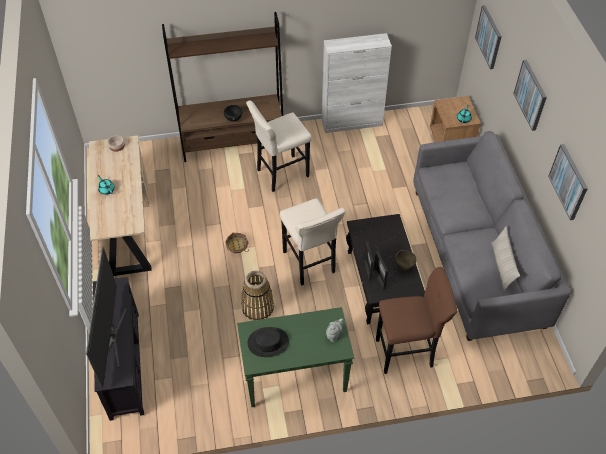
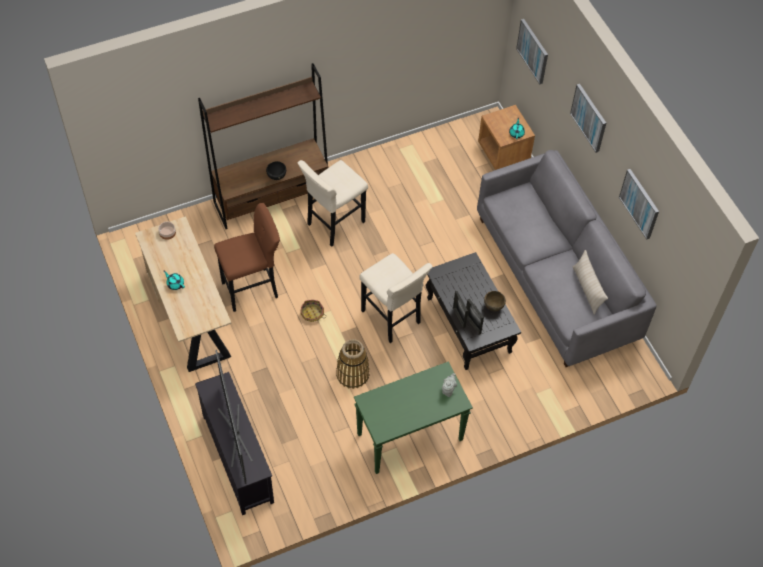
camera: 15 degrees left, 5 degrees up
(268, 342) = (388, 409): black hat -> none
(352, 123) = (394, 150): white cabinet -> none
(407, 352) = (511, 390): brown stool -> brown stool (253, 289)

